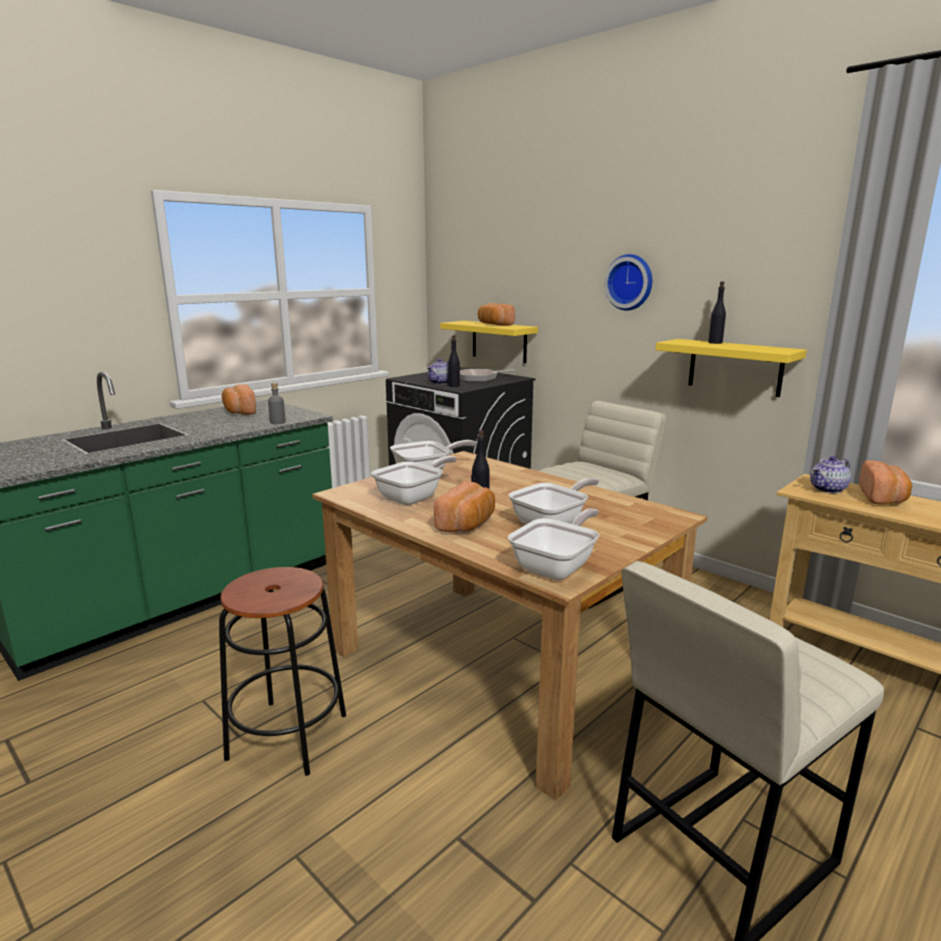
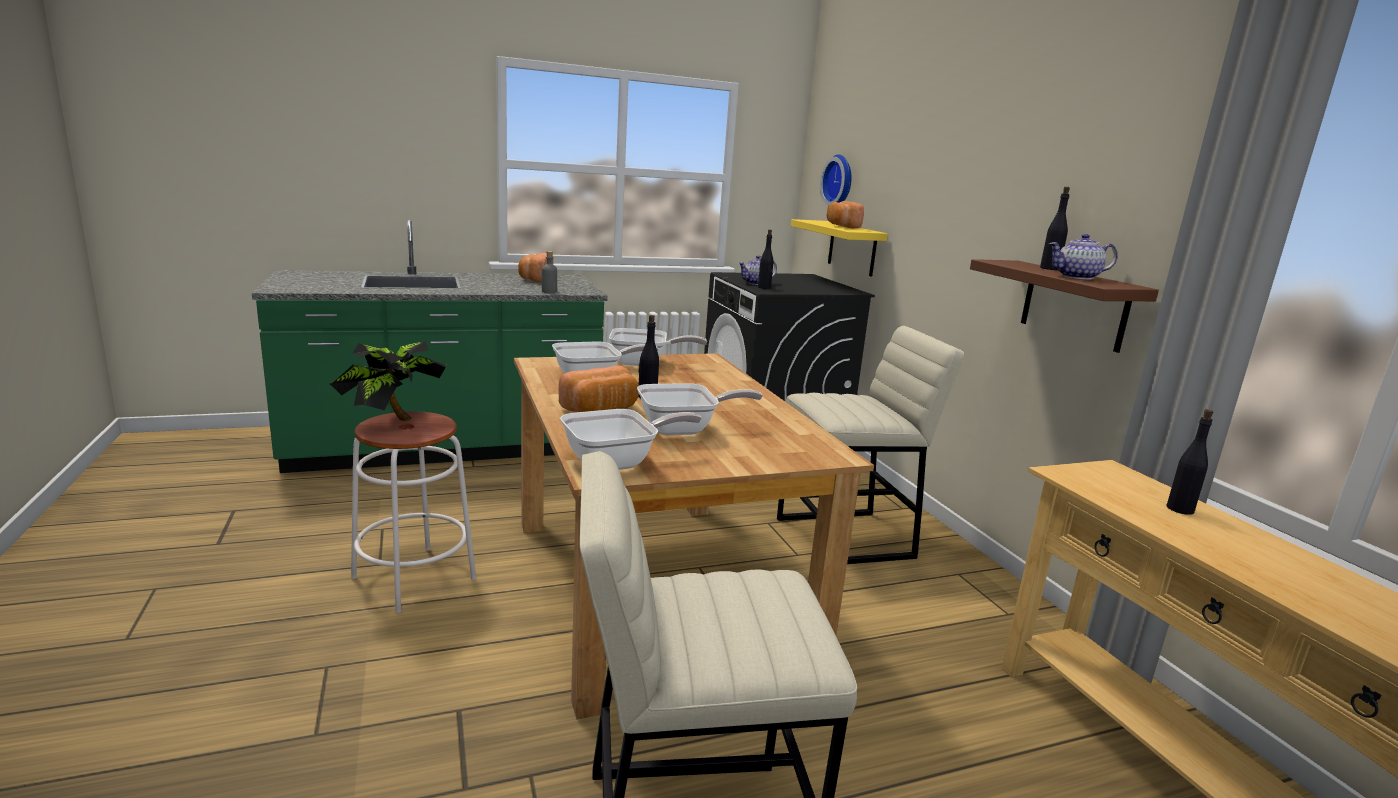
camera: 25 degrees right, 0 degrees up
(251, 587) = (392, 421): none -> potted plant
(288, 736) = (414, 578): black stool -> white stool
(479, 378) = (808, 286): frying pan -> none
(630, 282) = (979, 184): wall clock -> wall clock (840, 182)
(735, 367) = (1074, 305): yellow shelf -> brown shelf
(828, 489) = (1110, 482): teapot -> teapot (1077, 277)
(883, 498) = (1180, 509): bread -> black bottle

